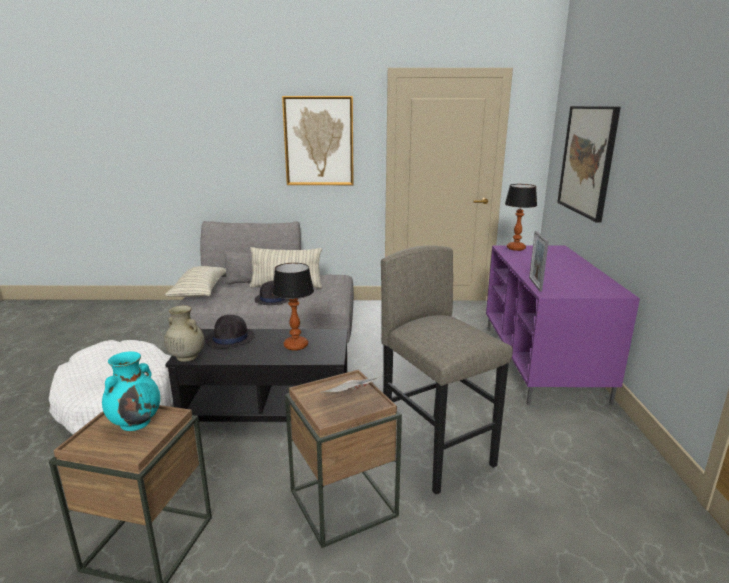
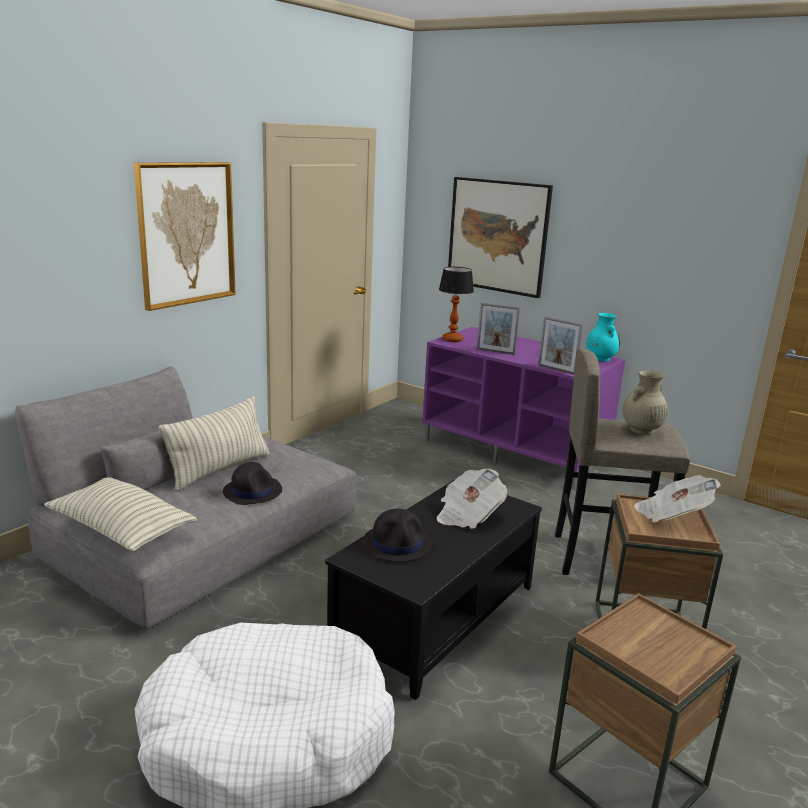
camera: 55 degrees left, 0 degrees up
(136, 422) = (638, 632): turquoise vase -> turquoise vase (600, 358)
(186, 356) = (416, 585): beige vase -> beige vase (641, 430)
(295, 346) = (468, 515): table lamp -> newspaper
(524, 262) = (495, 351): none -> picture frame

